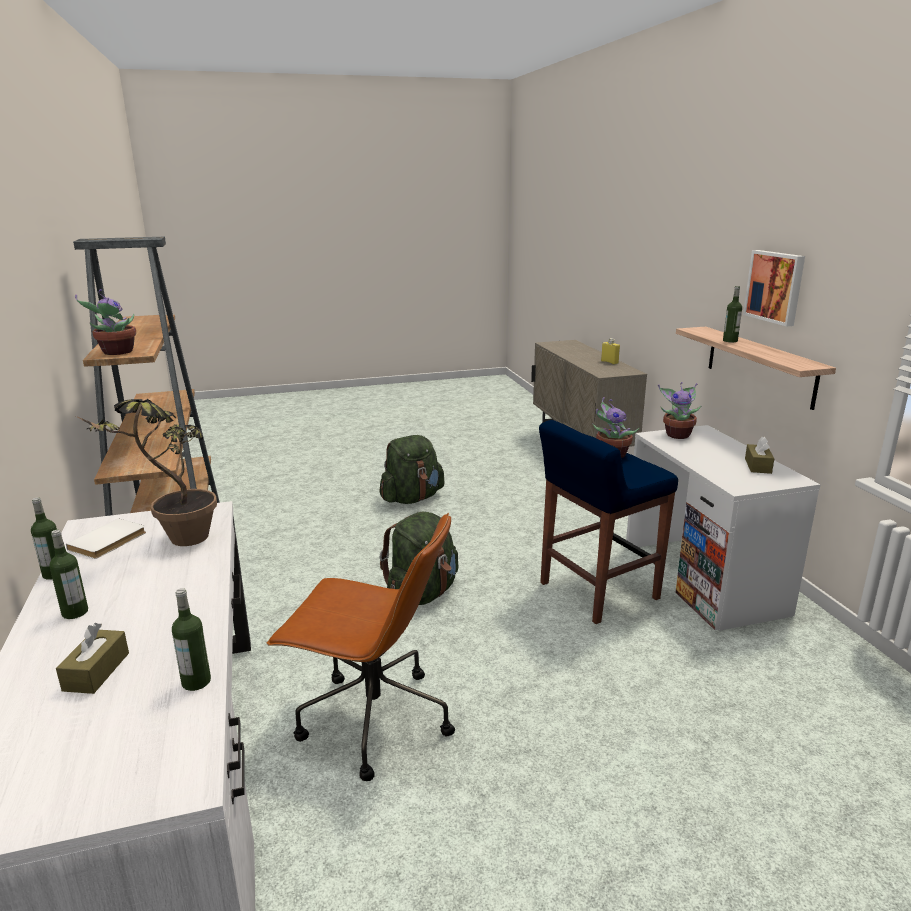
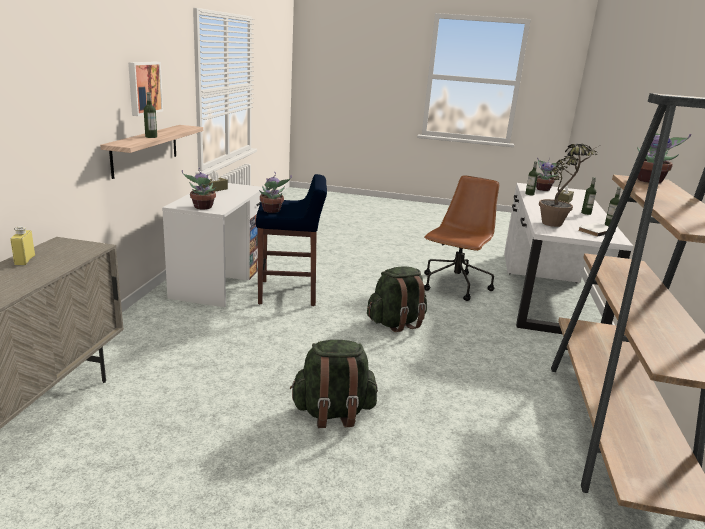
camera: 155 degrees left, 0 degrees up
(125, 764) = (543, 189): none -> potted plant
(372, 720) = (455, 286): brown office chair -> brown office chair turned 75 degrees clockwise

